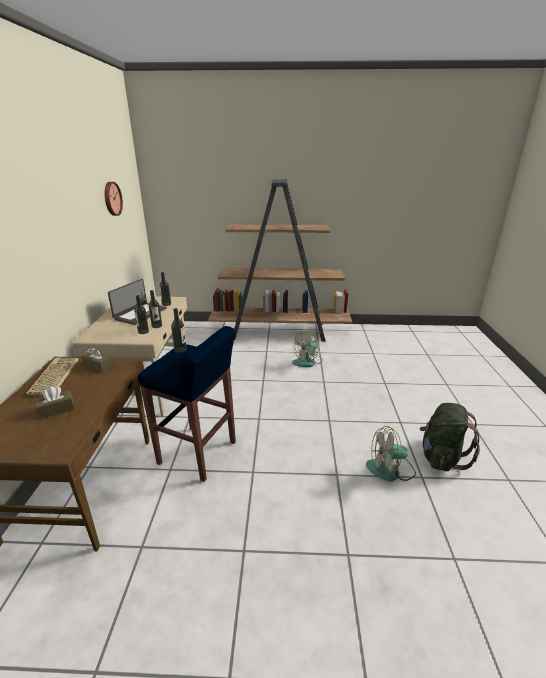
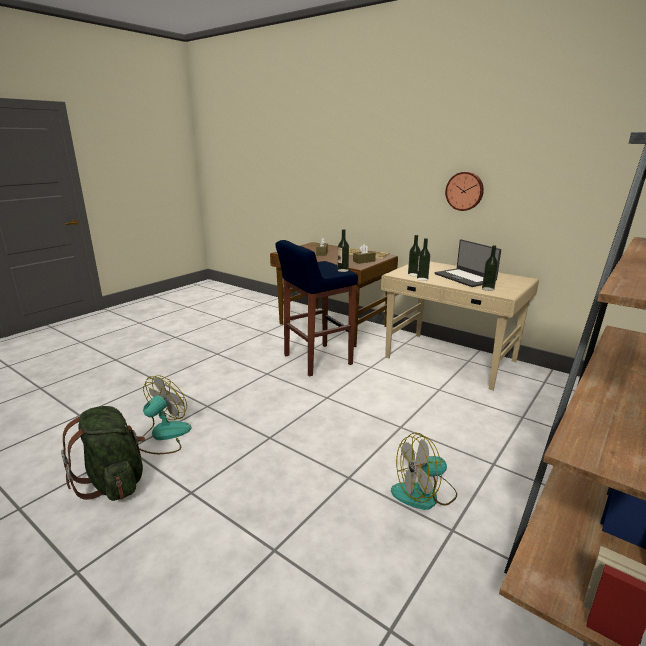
camera: 125 degrees right, 5 degrees down
(111, 198) = (595, 155): wall clock -> wall clock (464, 191)
(308, 361) = (424, 494): fan -> fan turned 105 degrees counterclockwise

